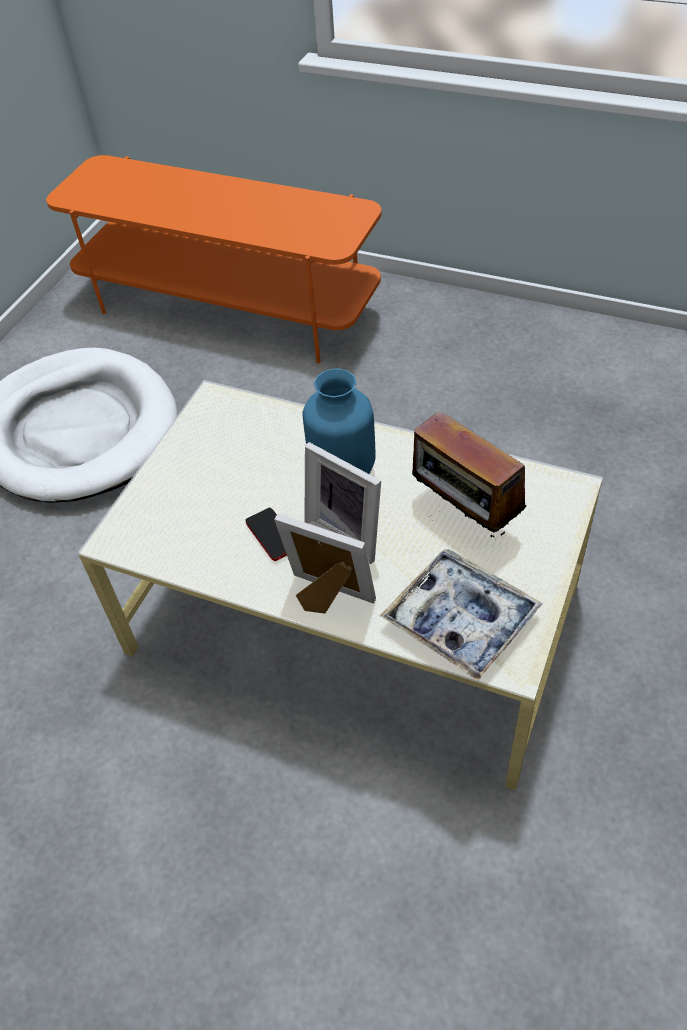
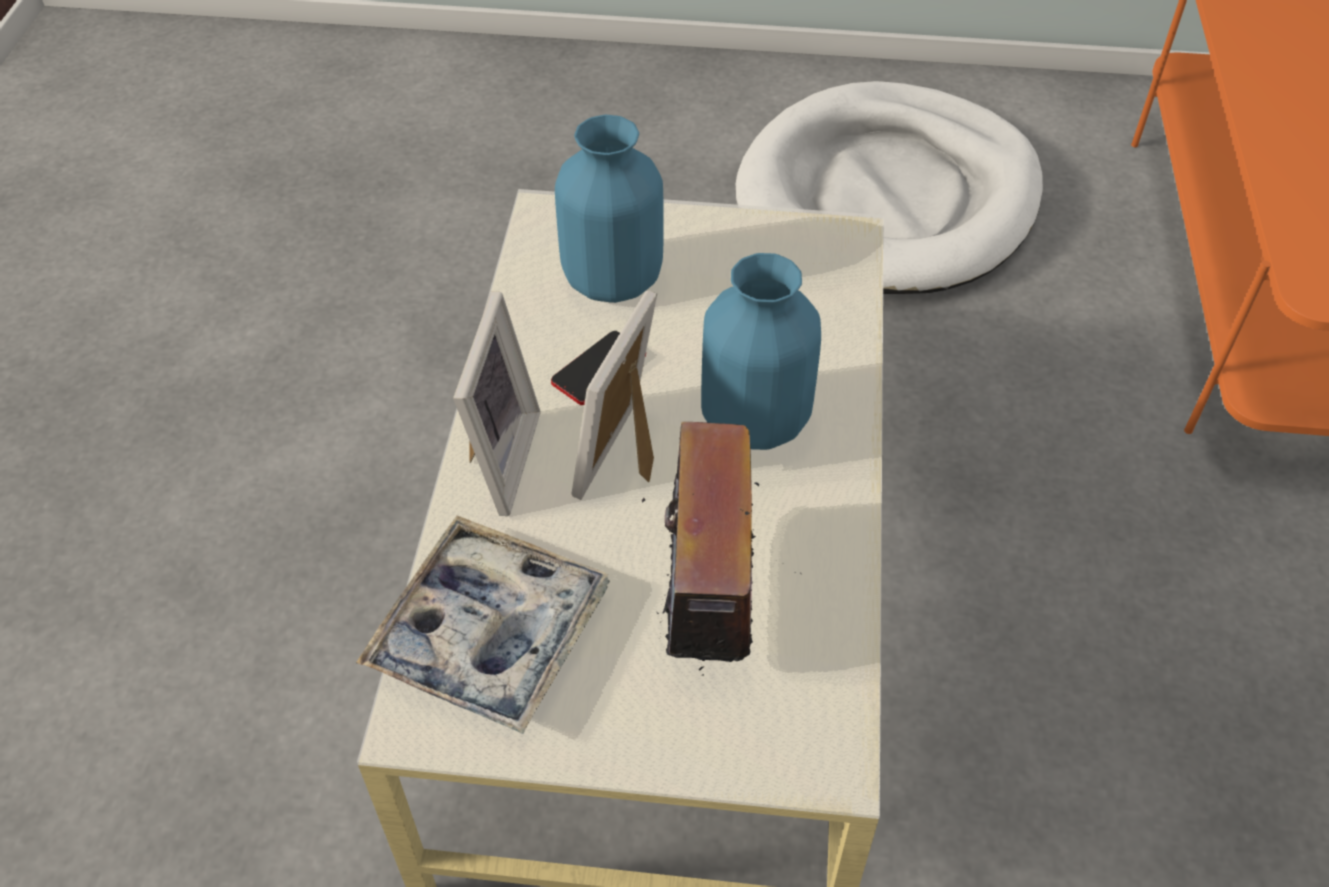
camera: 70 degrees right, 0 degrees up
(196, 514) = (614, 280): none -> blue vase
(464, 514) = (711, 602): radio -> radio turned 150 degrees clockwise

